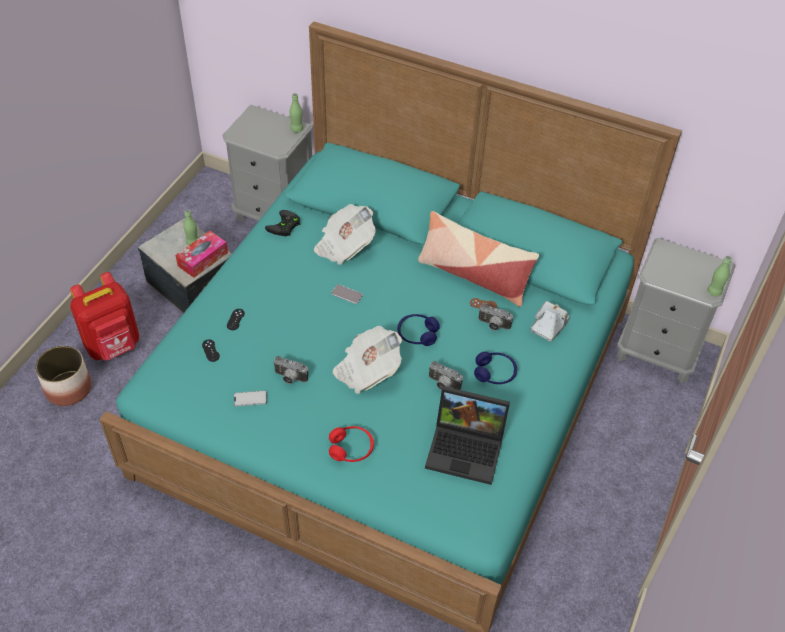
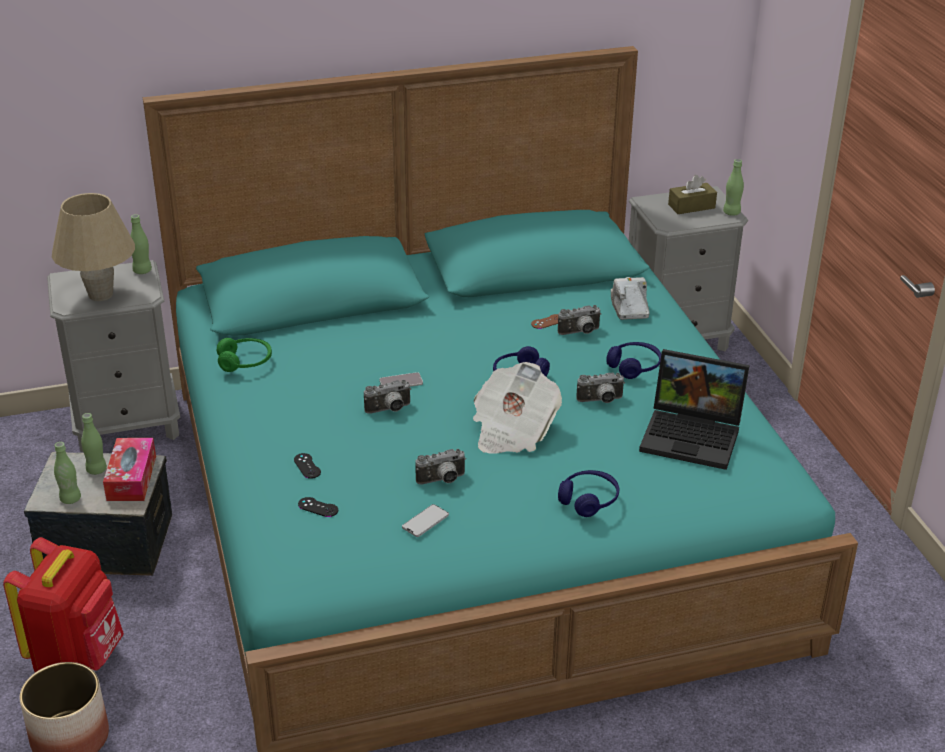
camera: 40 degrees left, 15 degrees down
(163, 253) = (70, 499): none -> green bottle
(258, 135) = (101, 295): none -> beige table lamp
(284, 226) = (245, 362): black game controller -> green headphones
(318, 310) = (389, 410): none -> camera
(344, 246) = (338, 345): newspaper -> none
(351, 448) = (588, 500): red headphones -> blue headphones
(467, 449) = (694, 435): laptop -> laptop turned 45 degrees clockwise
(473, 275) = (505, 305): pillow -> none
(691, 270) = (691, 206): none -> brown tissue box

